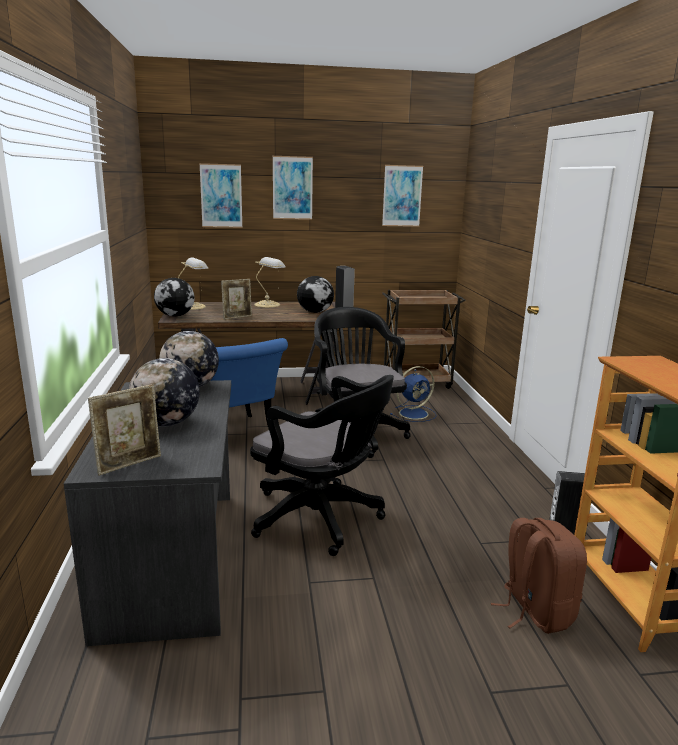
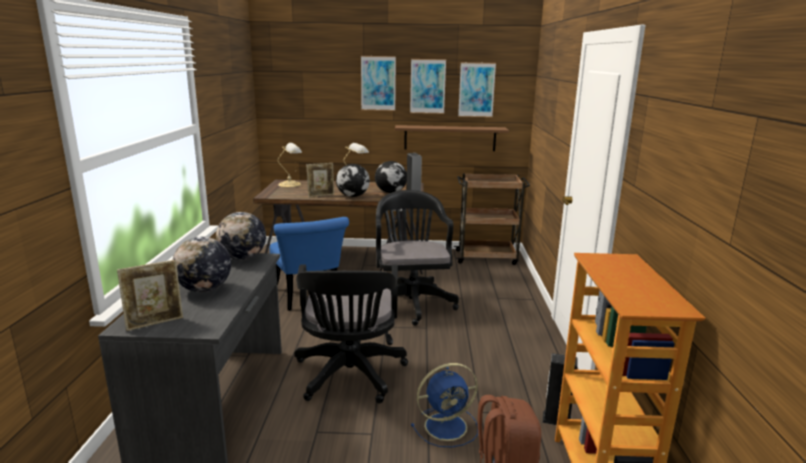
camera: 10 degrees right, 0 degrees up
(175, 316) = (271, 192): globe -> globe (353, 196)
(221, 196) = (317, 90): picture -> picture (427, 86)
(321, 519) = (349, 377): black office chair -> black office chair turned 45 degrees clockwise
(373, 250) = (450, 138): none -> brown shelf
(414, 413) = (472, 287): blue fan -> blue fan (447, 426)

